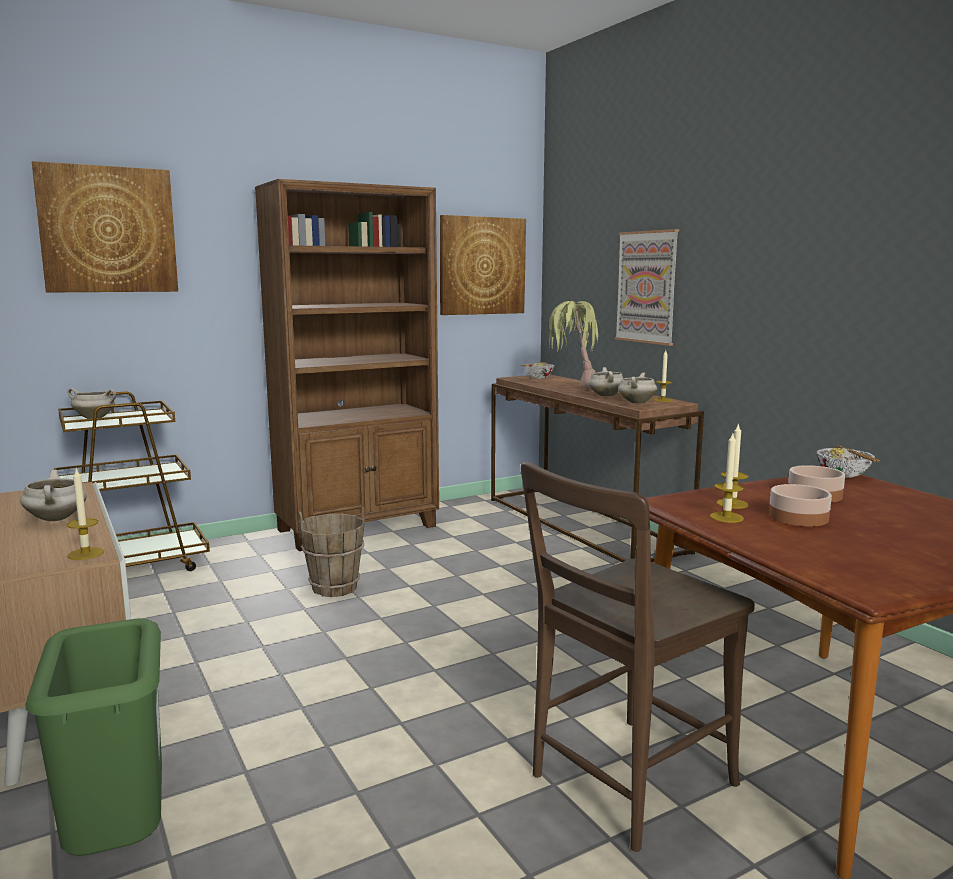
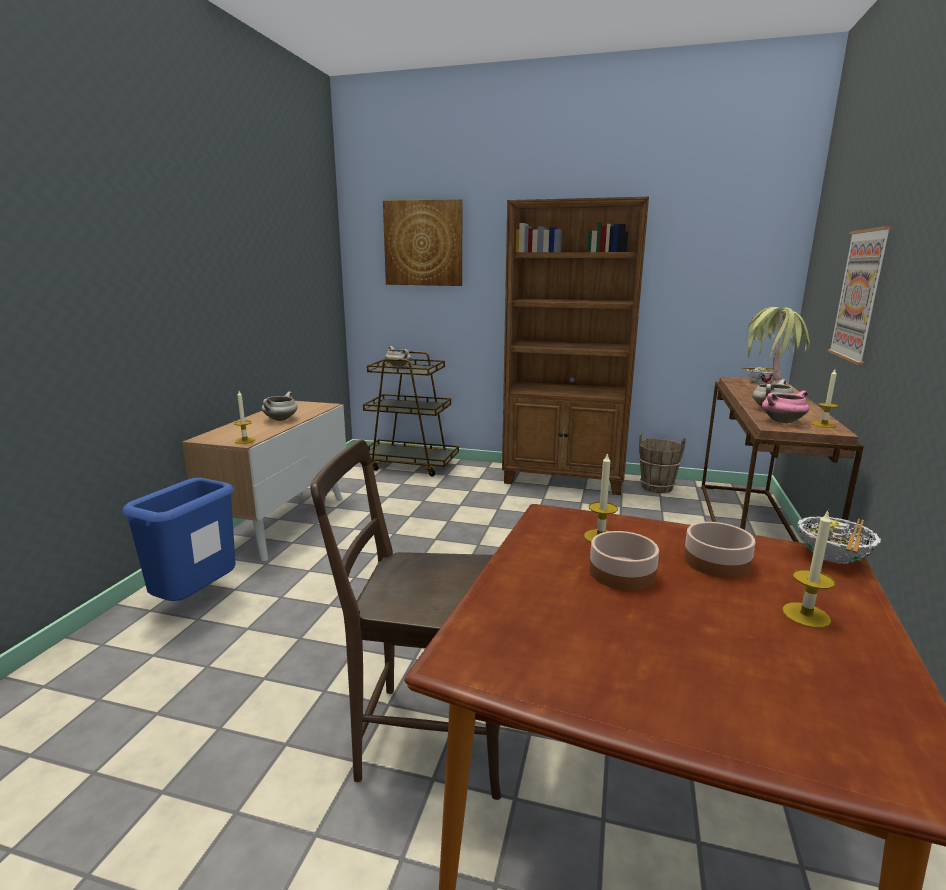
camera: 45 degrees right, 5 degrees up
(117, 842) = (196, 600): green trash can -> blue trash can
(334, 587) = (485, 514): brown bucket -> brown bucket (657, 487)
(482, 266) = (729, 268): picture -> none
(636, 402) = (782, 421): white cooking pot -> pink cooking pot
(726, 517) = (555, 545): candle -> candle (806, 615)

